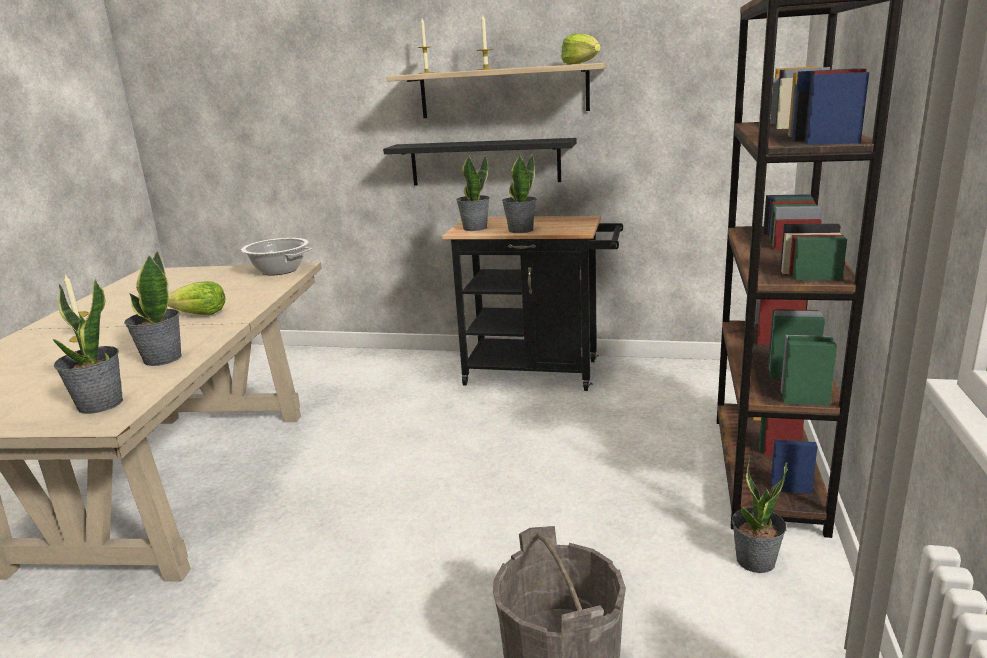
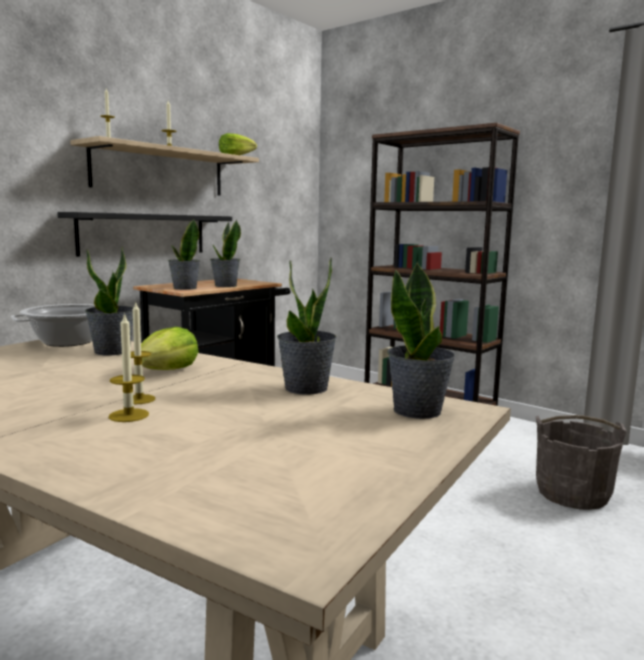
camera: 65 degrees left, 10 degrees down
(120, 329) = (139, 399): none -> candle
(755, 561) = (505, 431): potted plant -> potted plant (112, 351)

